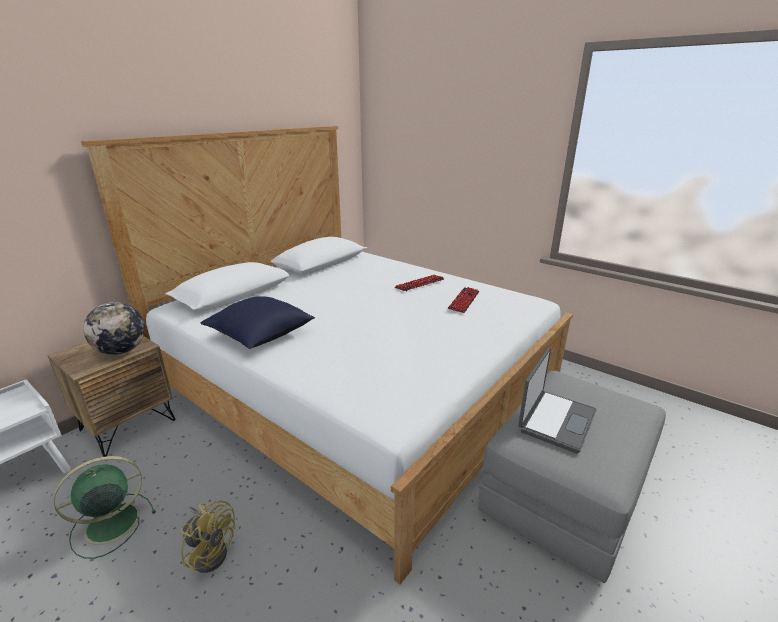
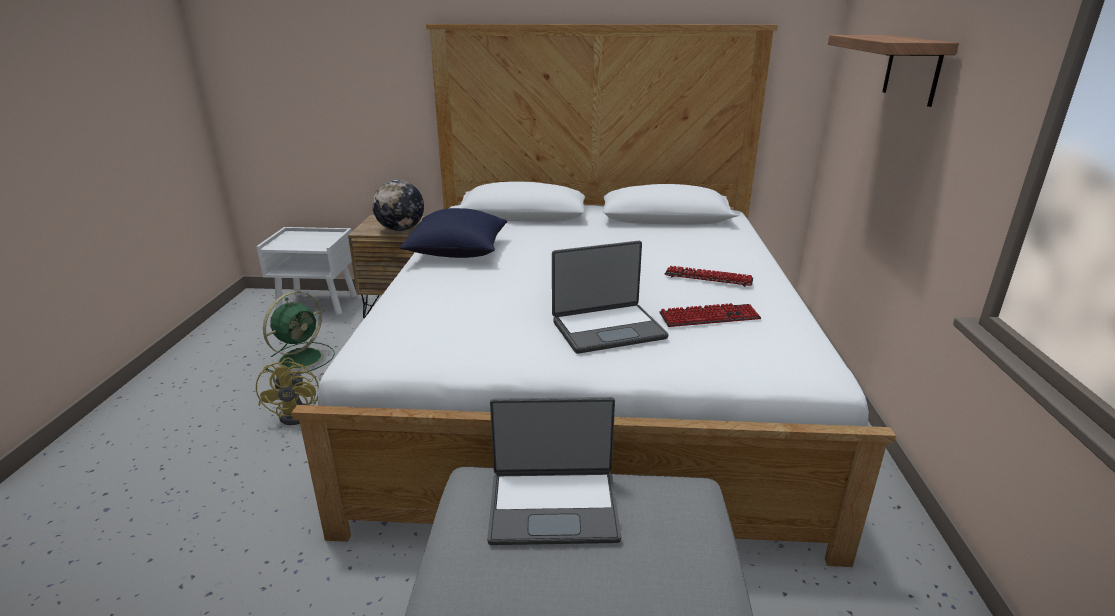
camera: 55 degrees right, 0 degrees up
(110, 524) = (302, 358): green fan -> green fan turned 105 degrees clockwise
(448, 328) = (607, 329): none -> laptop
(450, 147) = (912, 69): none -> shelf

